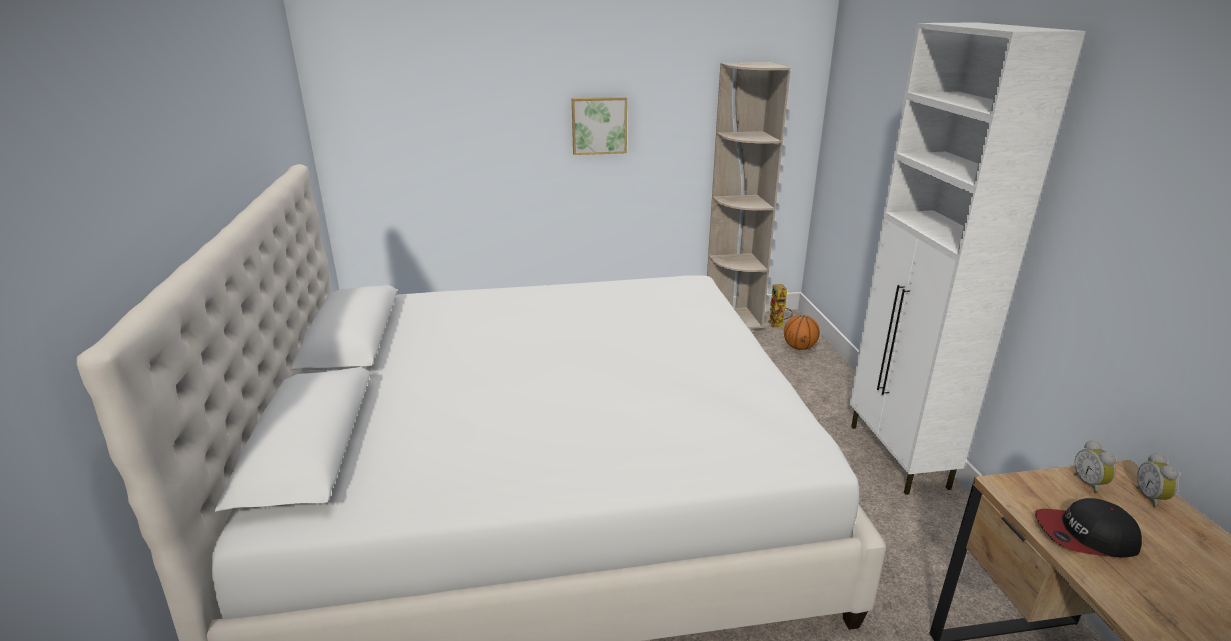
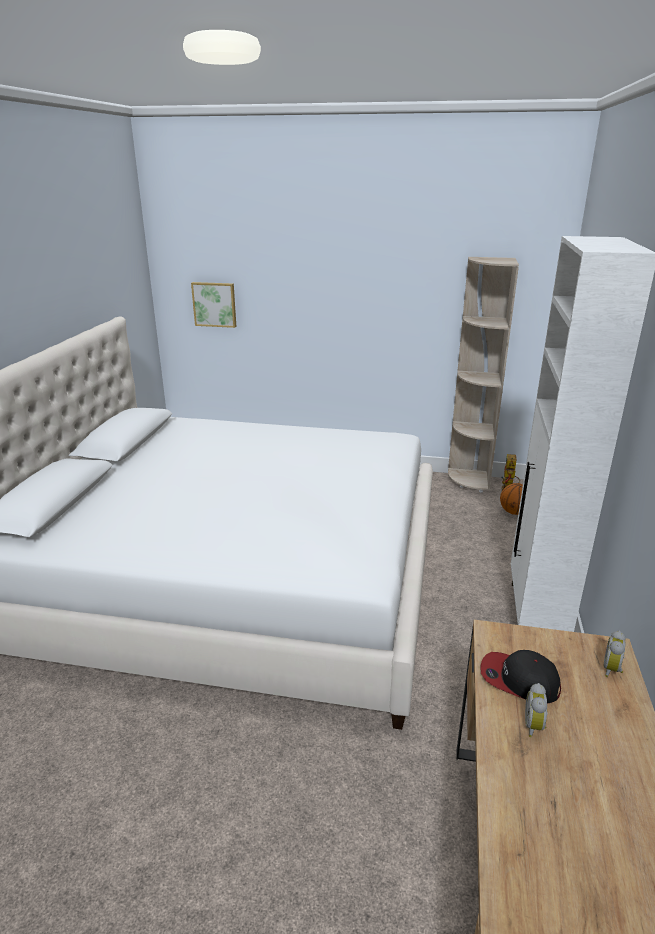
camera: 20 degrees right, 0 degrees up
(599, 125) = (362, 302): picture -> picture (214, 304)
(1090, 484) = (568, 647): alarm clock -> alarm clock (535, 726)

